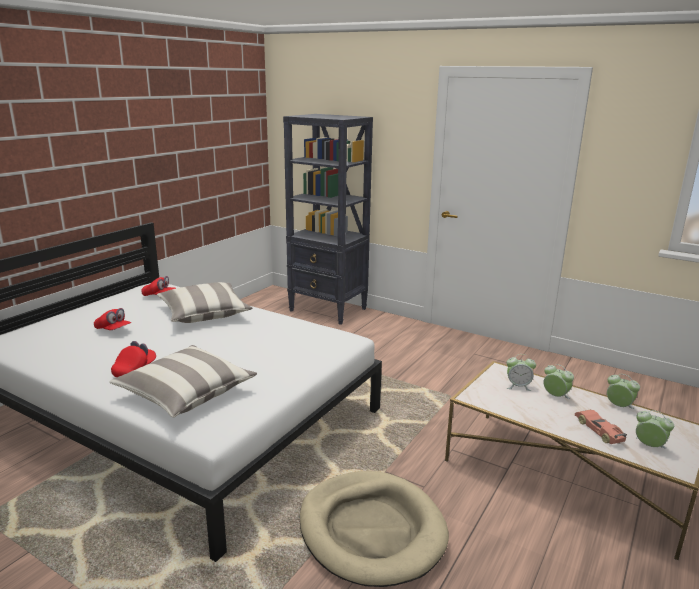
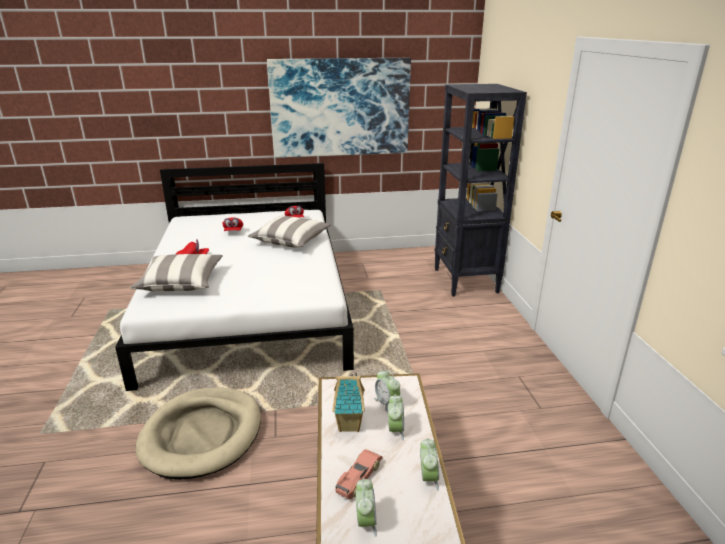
camera: 50 degrees right, 5 degrees up
(158, 152) = (340, 107): none -> picture
(532, 410) = (350, 425): none -> toy house

